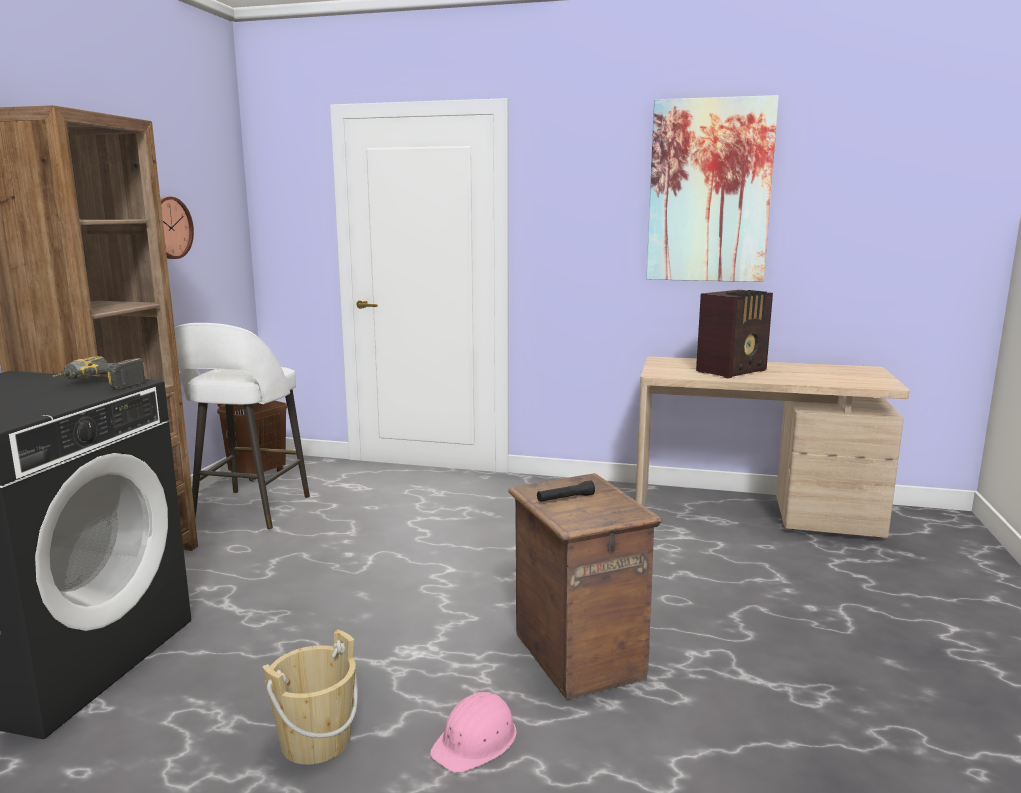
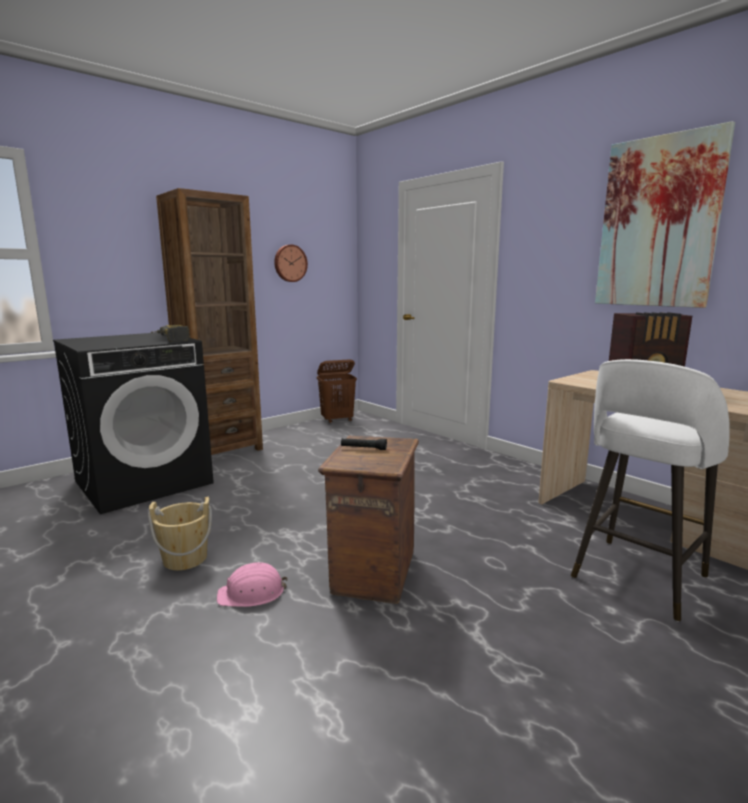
camera: 35 degrees right, 0 degrees up
(249, 511) = (308, 437): white stool -> white stool (636, 578)

